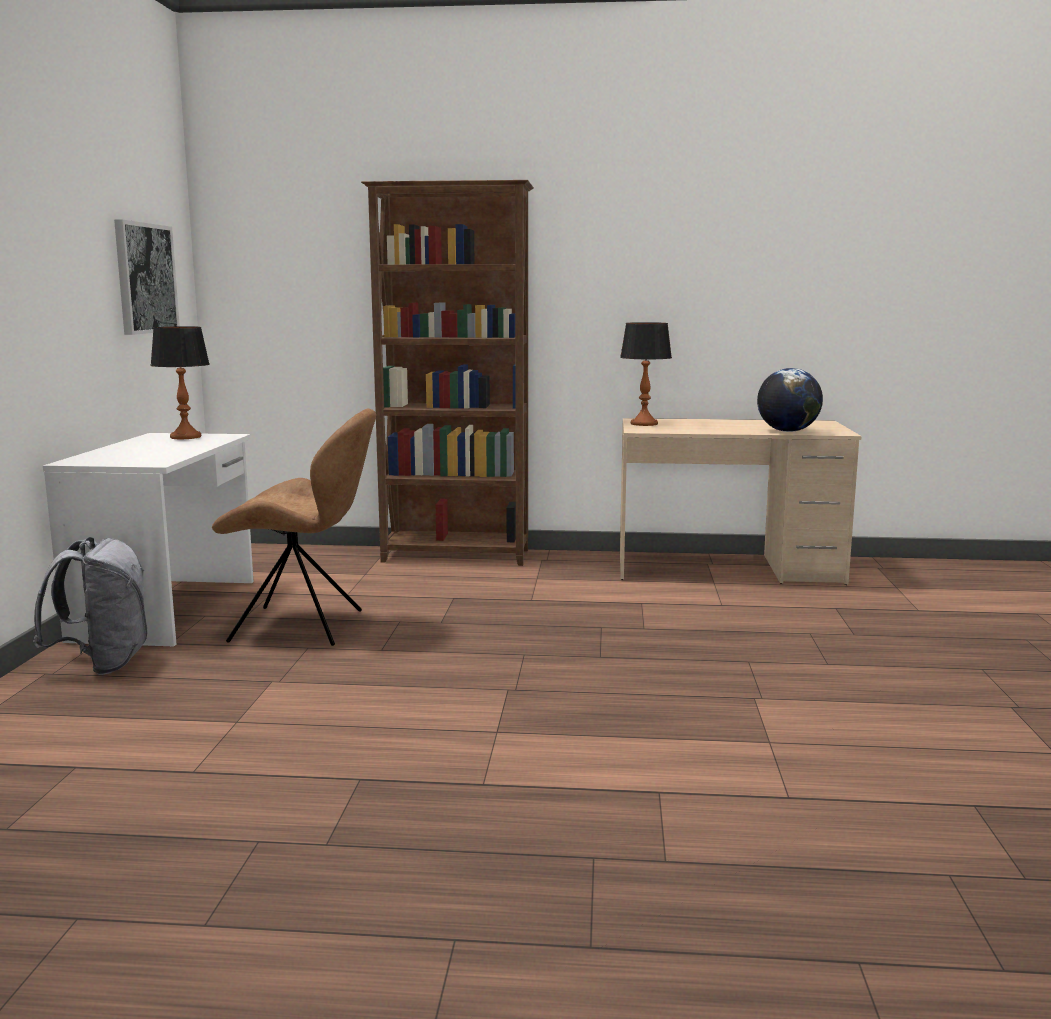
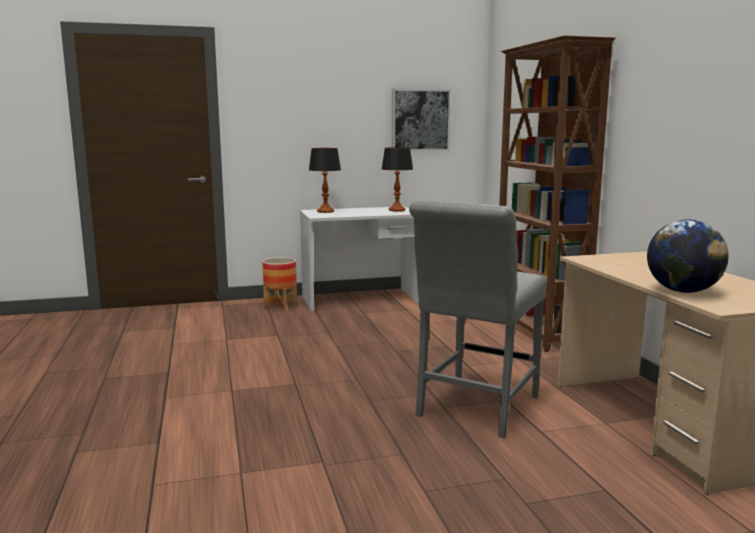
camera: 70 degrees right, 0 degrees up
(103, 664) = (280, 306): grey backpack -> planter
(302, 626) = (359, 325): brown chair -> none
(644, 424) = (624, 257): table lamp -> table lamp (325, 211)
(654, 617) = (474, 408): none -> grey chair

